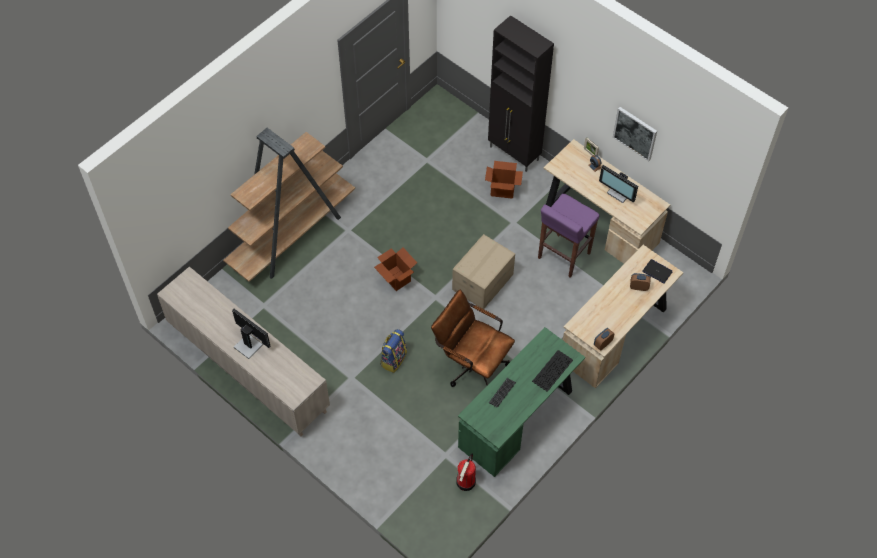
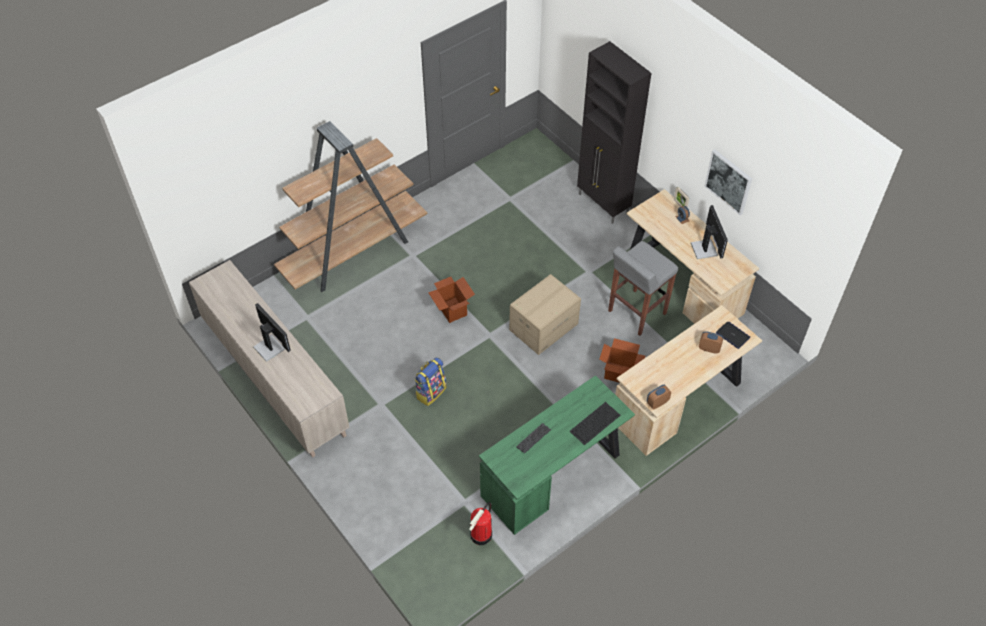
camera: 10 degrees right, 5 degrees down
(471, 364) = (514, 409): brown office chair -> none
(502, 190) = (584, 238): cardboard box -> cardboard box (619, 373)
(563, 256) = (636, 313): purple stool -> grey stool
(619, 193) = (705, 249): monitor -> monitor turned 150 degrees counterclockwise

